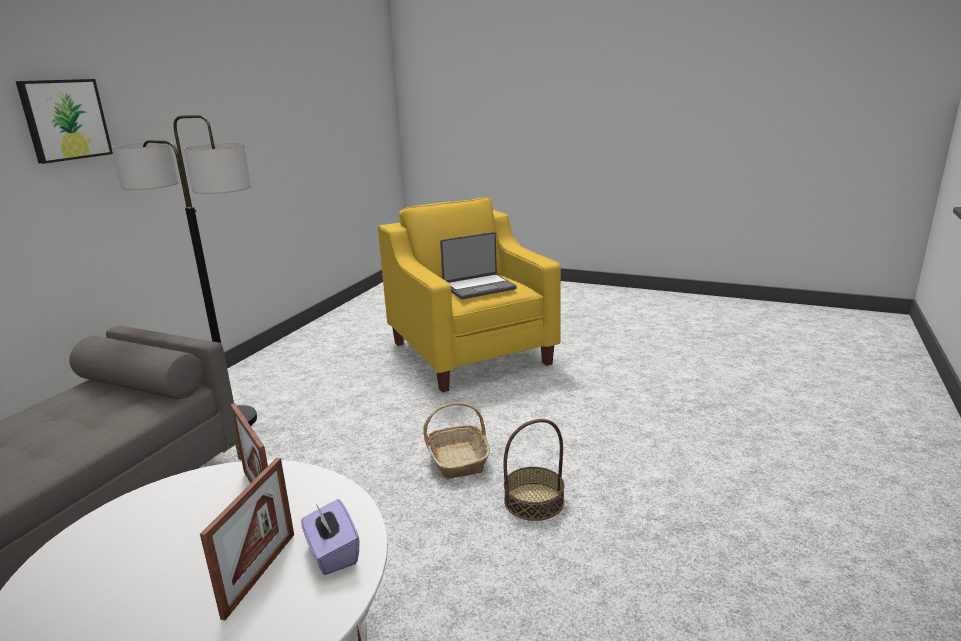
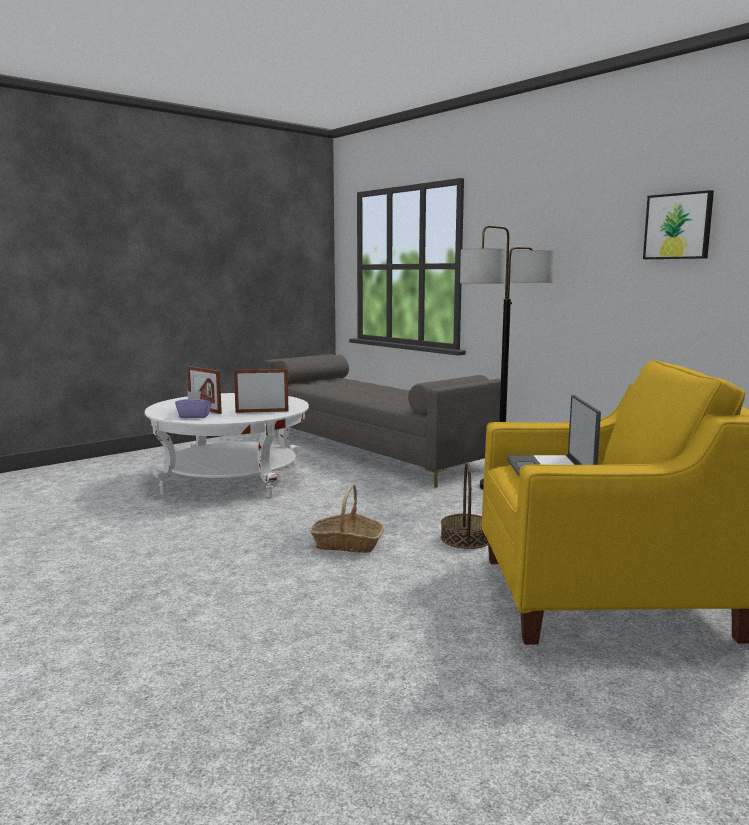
camera: 115 degrees right, 10 degrees down
(64, 120) = (545, 232): picture -> picture (678, 226)
(534, 501) = (252, 557): basket -> basket (466, 539)

